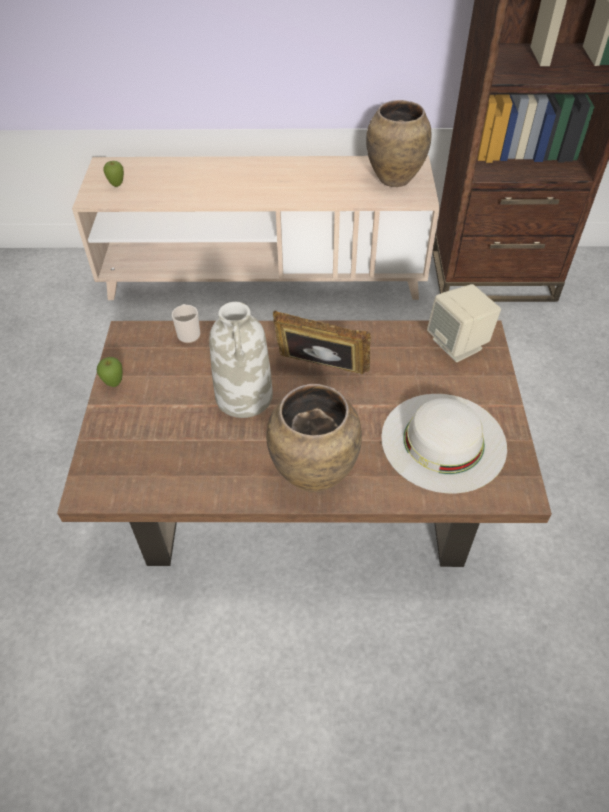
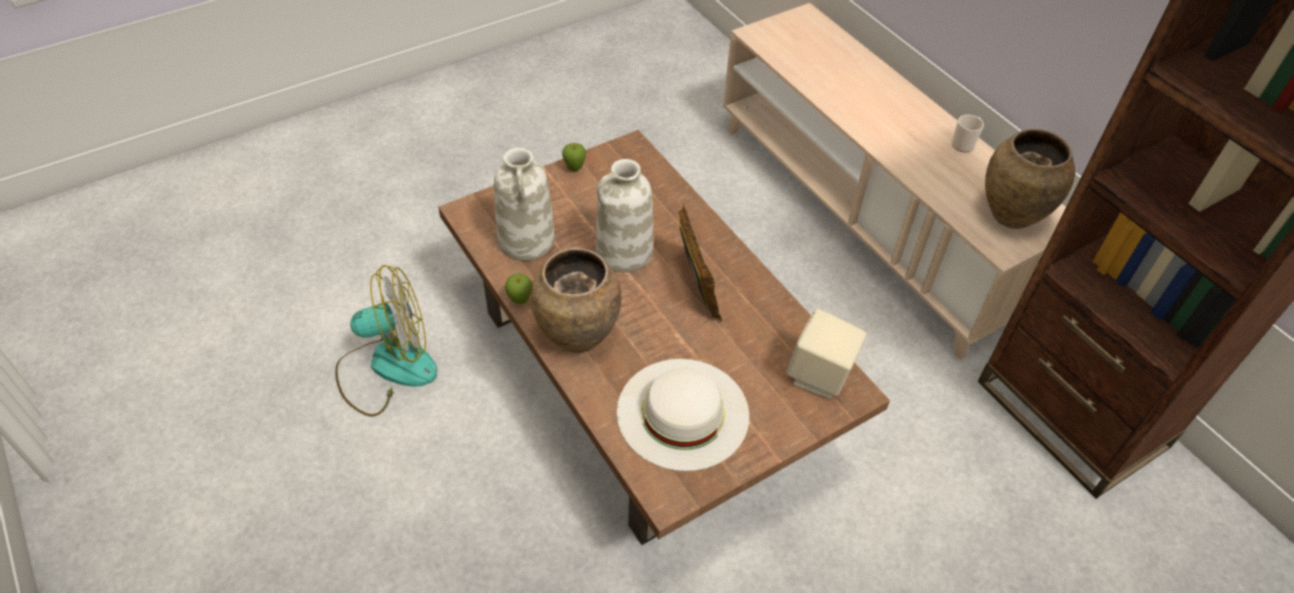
camera: 55 degrees right, 0 degrees up
(117, 185) = (787, 38): apple -> apple (520, 301)
(138, 690) = (387, 367): none -> fan
(171, 460) = (527, 241): none -> white vase
(188, 333) = (665, 181): mug -> mug (964, 144)

